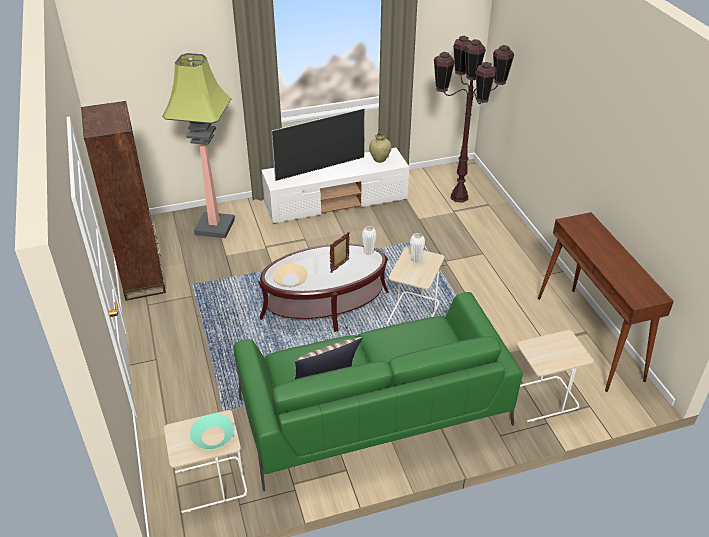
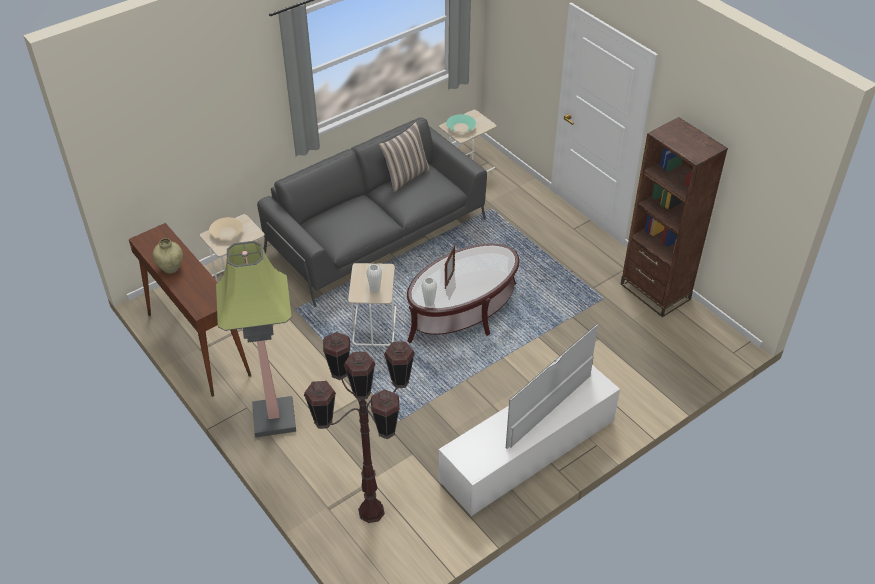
camera: 160 degrees right, 5 degrees up
(215, 227) = (641, 371): floor lamp -> floor lamp (273, 418)
(290, 279) = (487, 255): beige bowl -> beige bowl (226, 233)
(374, 411) = (376, 235): green sofa -> grey sofa
(380, 159) = (483, 451): beige vase -> beige vase (171, 268)

